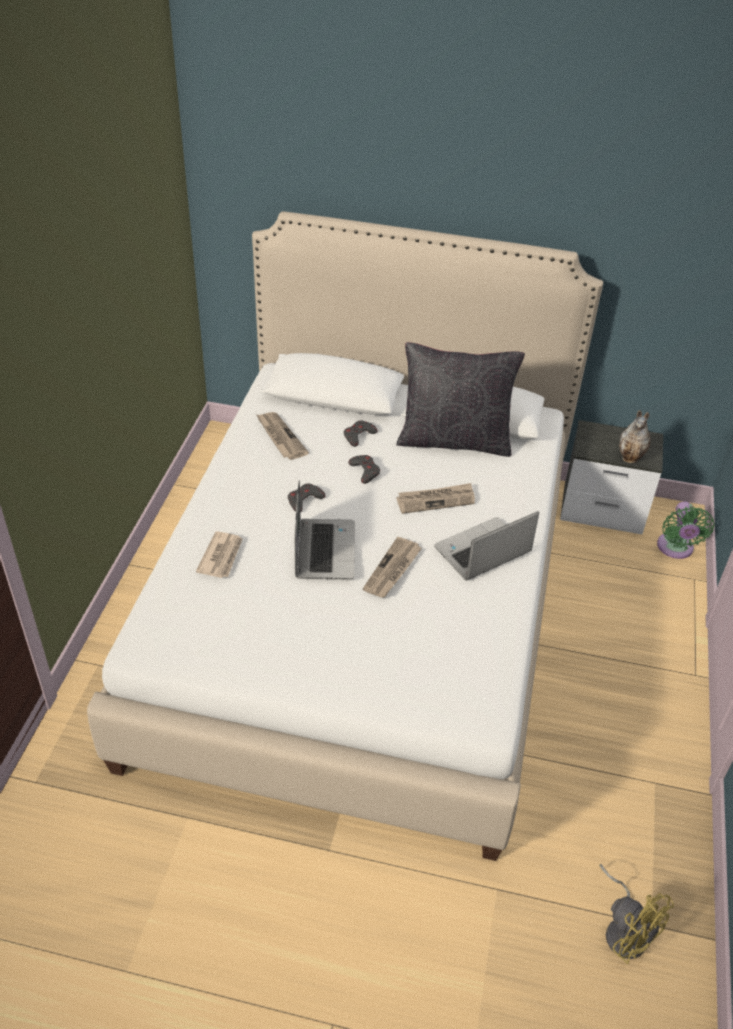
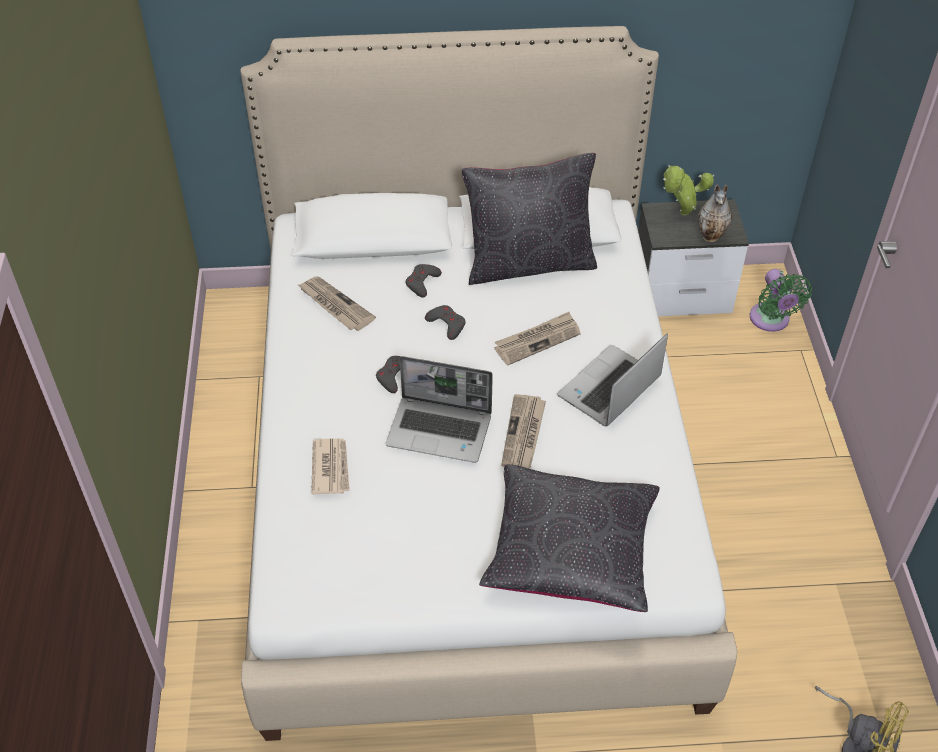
camera: 15 degrees left, 5 degrees up
(323, 550) = (440, 430): laptop -> laptop turned 120 degrees clockwise
(393, 671) = (570, 551): none -> black pillow
(610, 435) = (681, 214): none -> potted plant

